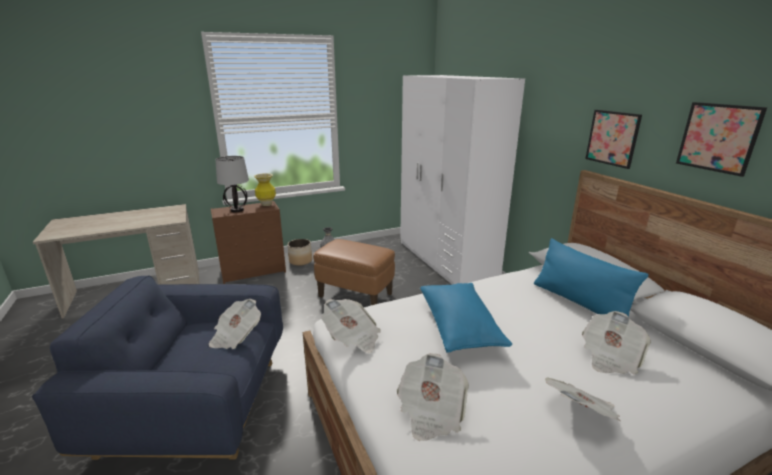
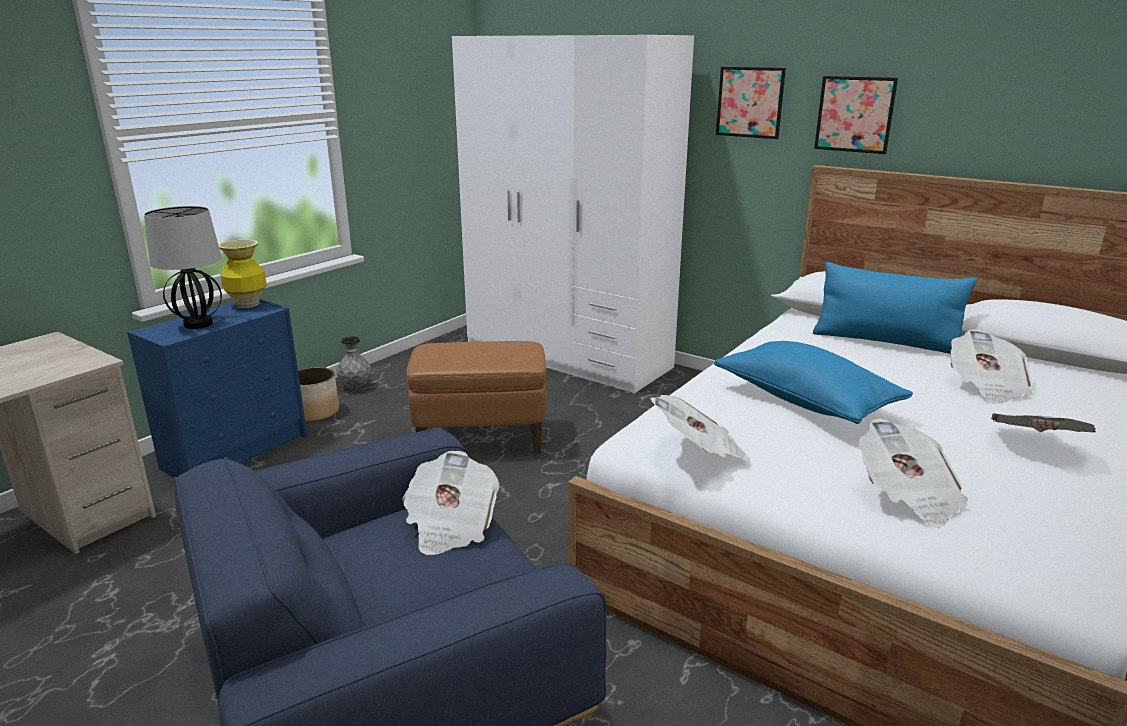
camera: 30 degrees left, 0 degrees up
(254, 271) = (237, 451): brown dresser -> blue dresser
(718, 137) = (1006, 99): picture -> picture (750, 102)

